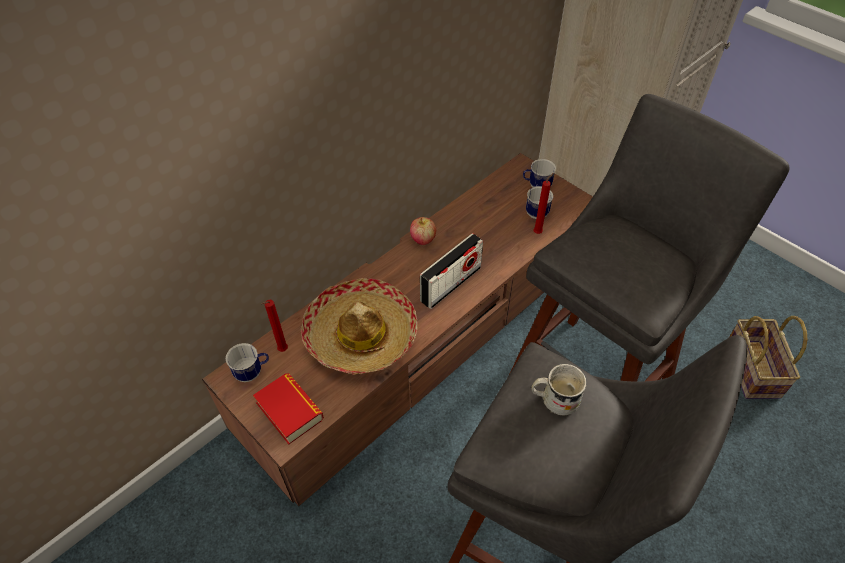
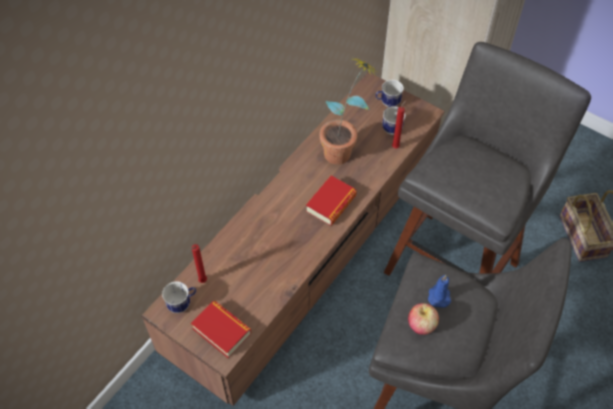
camera: 10 degrees left, 5 degrees up
(361, 335) = (265, 259): hat -> none
(423, 239) = (299, 166): apple -> apple (421, 325)
(451, 284) = (331, 204): radio -> book
(478, 228) = (344, 149): none -> potted plant
(554, 399) = (439, 295): white mug -> blue candle

